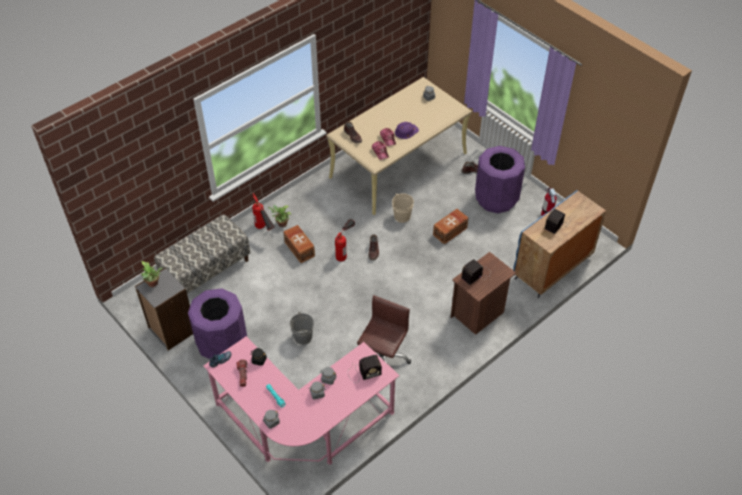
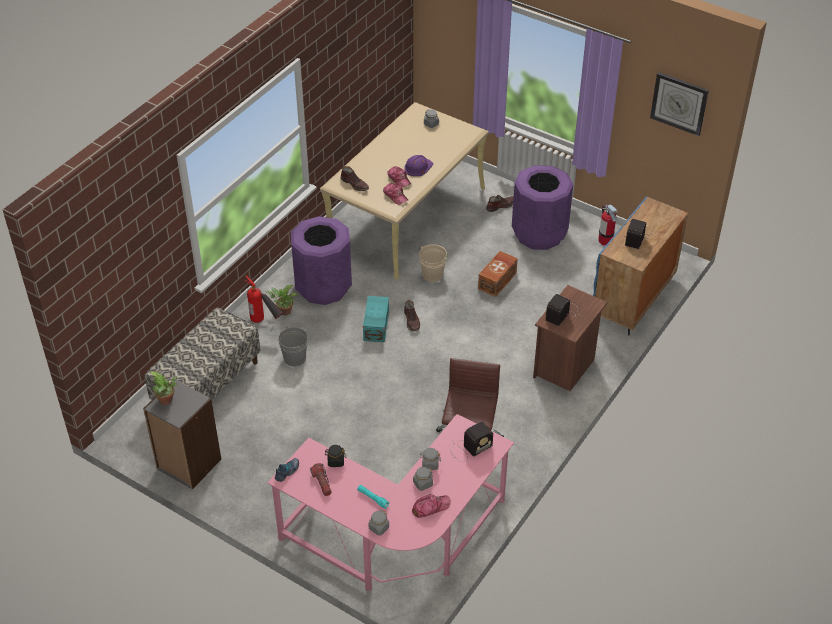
camera: 15 degrees left, 5 degrees down
(222, 344) = (260, 467): purple trash can -> purple trash can (323, 287)
(299, 248) = (318, 336): brown storage box -> none
(303, 337) = (360, 437): grey bucket -> grey bucket (294, 358)
(316, 414) = (430, 507): none -> cap
(344, 250) = (375, 326): fire extinguisher -> turquoise storage box
(615, 121) = (679, 103): none -> wall clock

